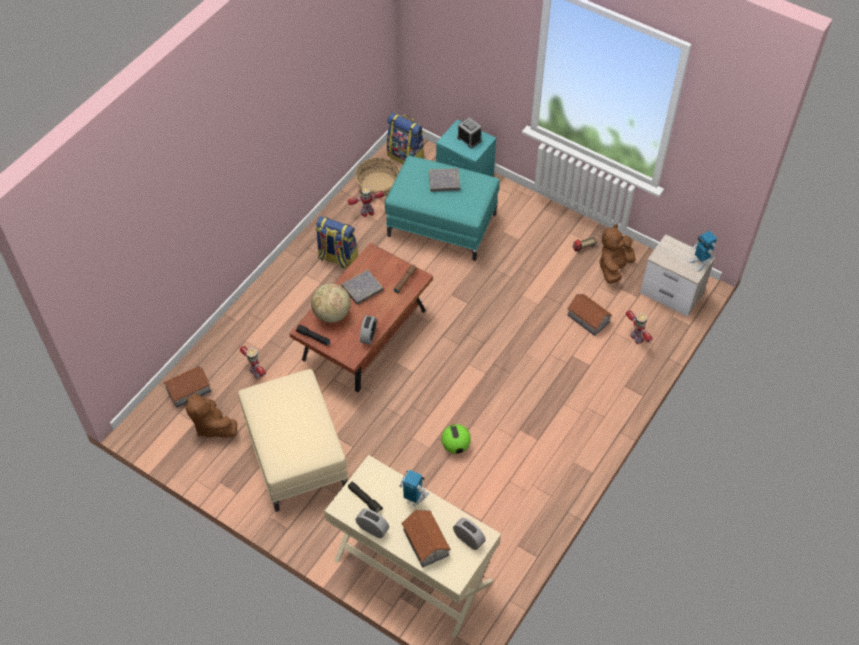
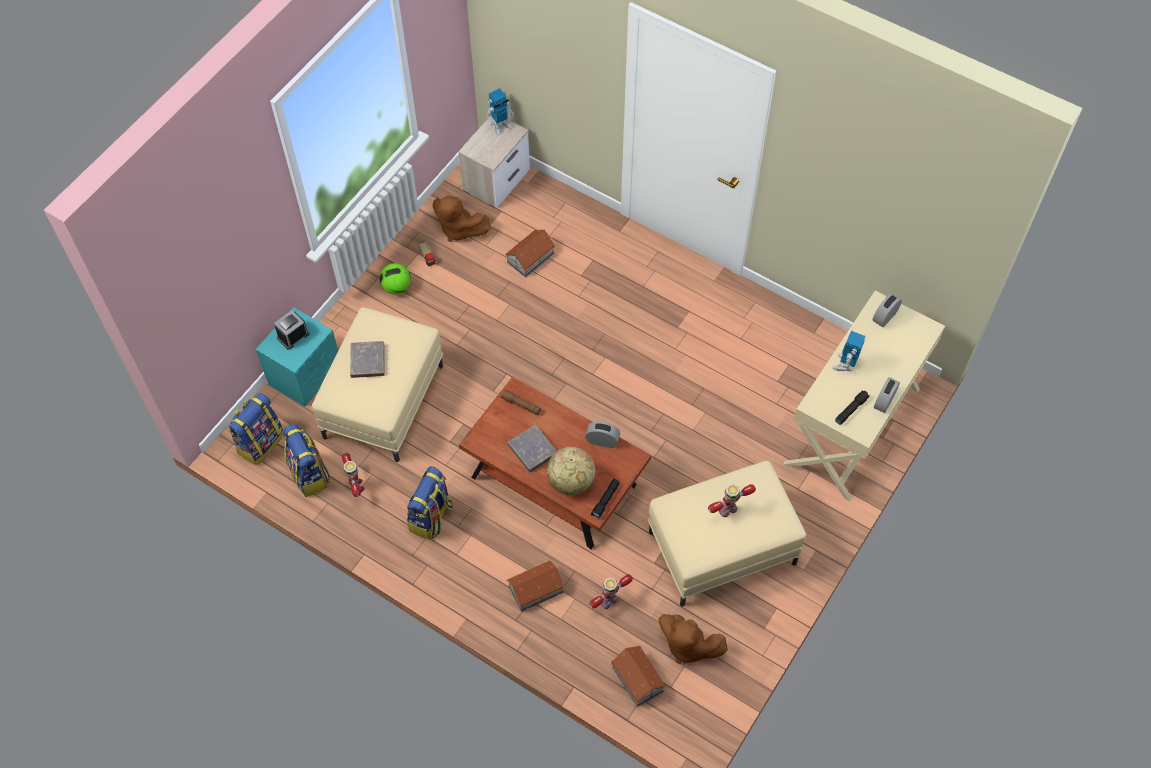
camera: 90 degrees left, 5 degrees up
(212, 425) = (687, 645): brown plush toy -> brown plush toy turned 75 degrees clockwise
(378, 185) = (310, 474): basket -> backpack
(425, 543) = (894, 354): toy house -> toy house (536, 589)
(442, 224) = (383, 400): turquoise ottoman -> beige ottoman
(455, 446) = (701, 387): football -> football (396, 287)
(637, 338) = (557, 216): toy robot -> toy robot (728, 510)

